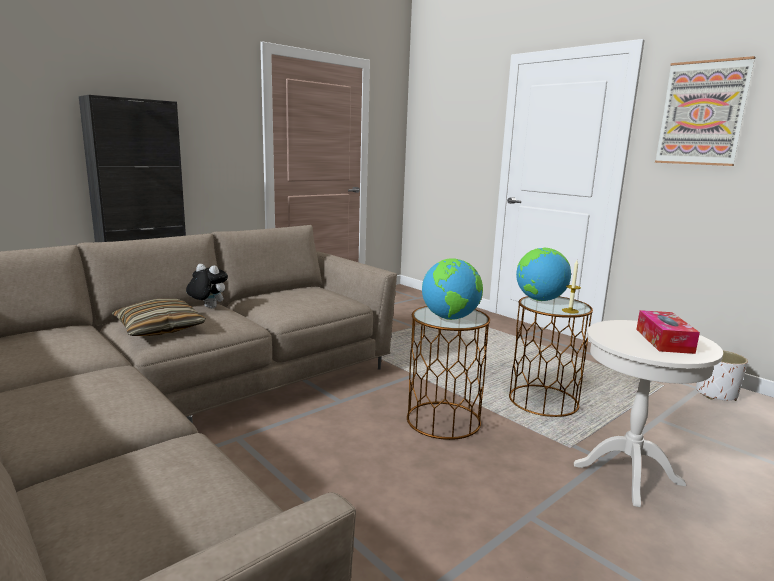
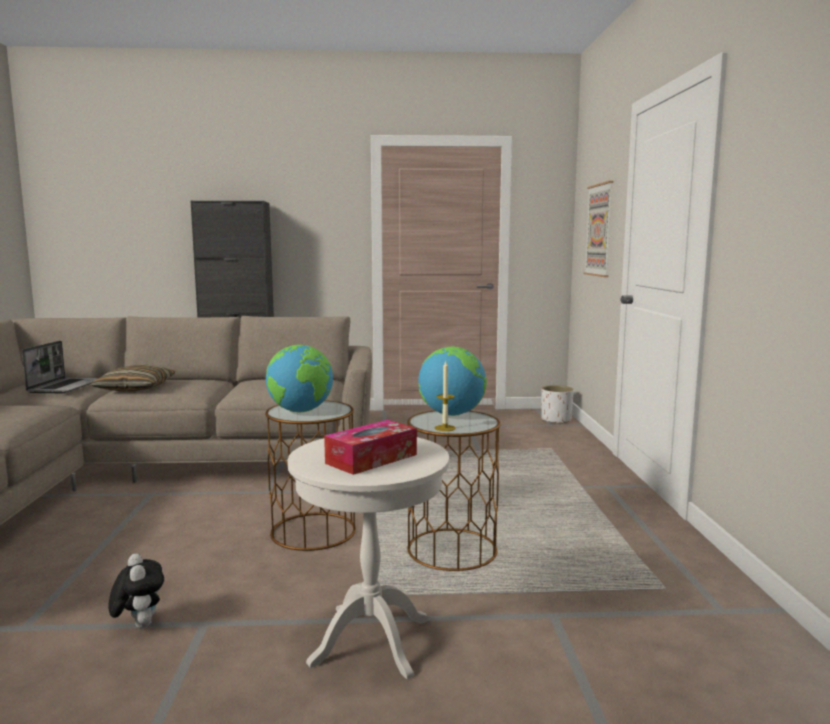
camera: 40 degrees right, 5 degrees down
(61, 344) = (65, 387): none -> laptop
(207, 308) = (202, 381): plush toy -> plush toy (139, 625)
(702, 113) = (772, 152): picture -> picture (599, 230)
(716, 394) = (734, 626): white planter -> white planter (556, 420)

